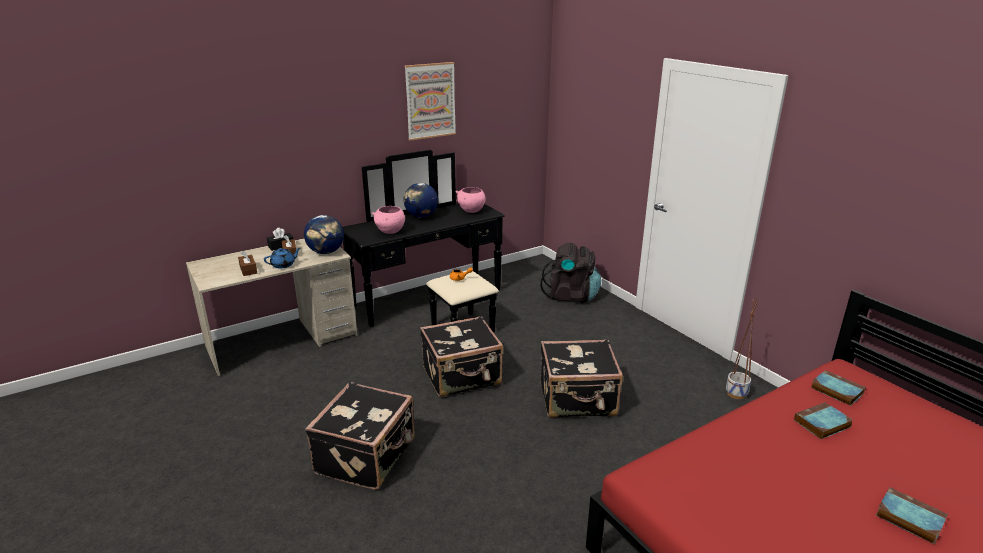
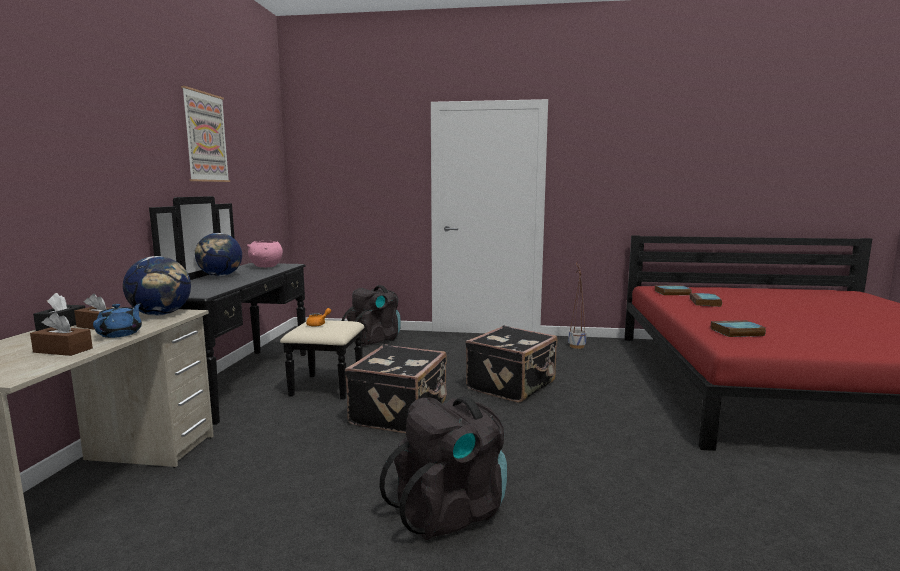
camera: 50 degrees left, 15 degrees down
(367, 456) = (450, 510): black suitcase -> black backpack
(390, 231) = (214, 287): pink bowl -> none
(908, 518) = (812, 314): book -> book (736, 332)

